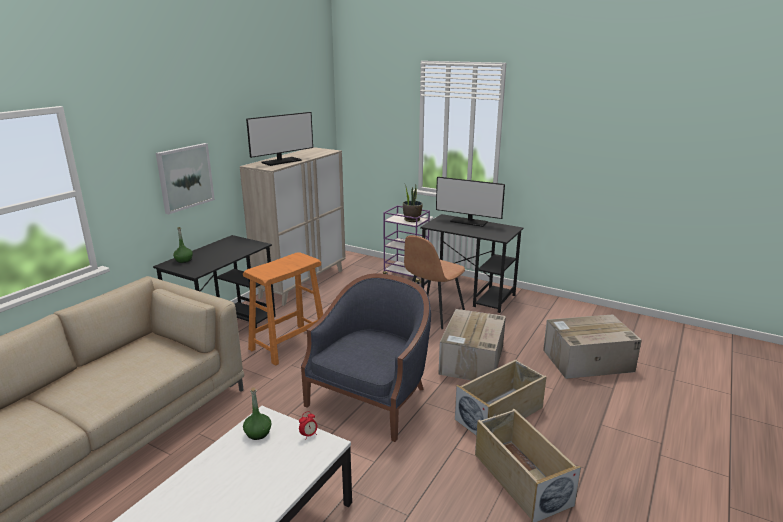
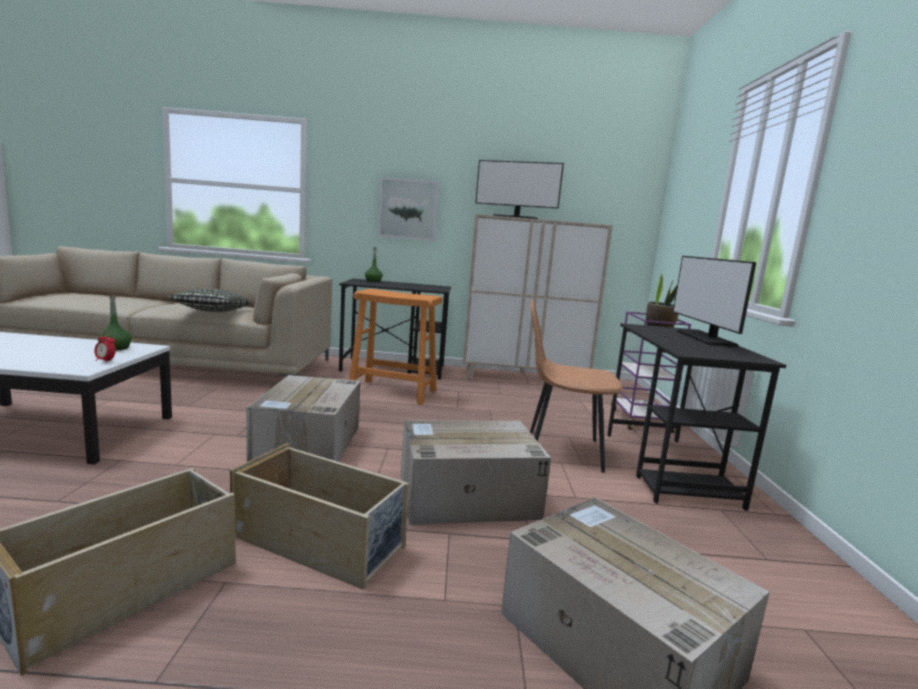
camera: 60 degrees right, 10 degrees down
(151, 371) = (212, 312): none -> pillow
(372, 400) = (308, 444): blue armchair -> cardboard box

